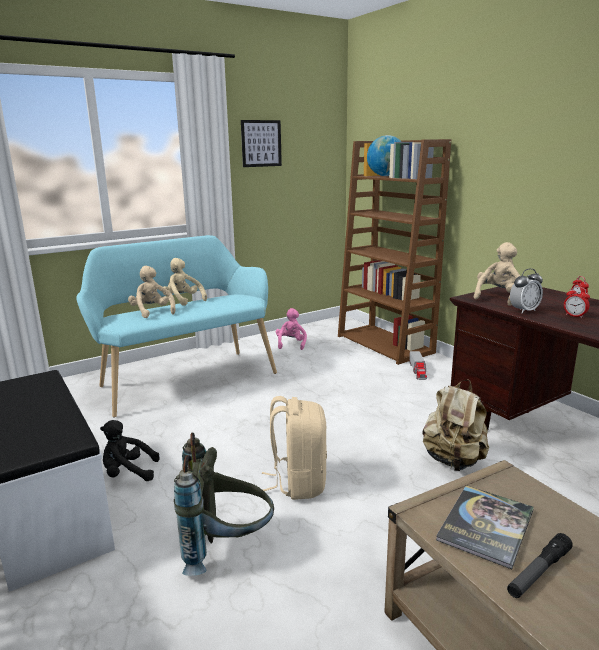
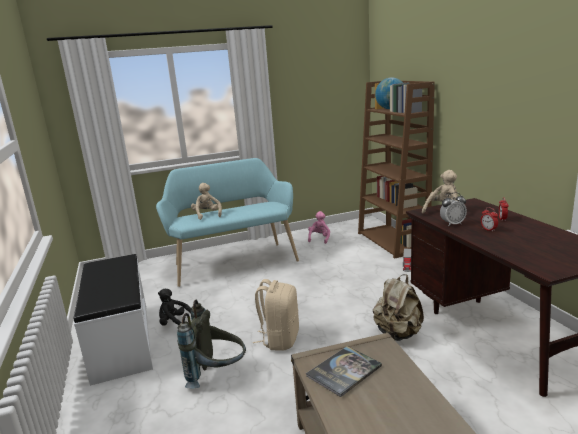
camera: 15 degrees right, 0 degrees up
(183, 301) = (232, 206): beige plush toy -> none
(261, 143) = (297, 87): picture -> none
(538, 572) = (357, 400): flashlight -> none

